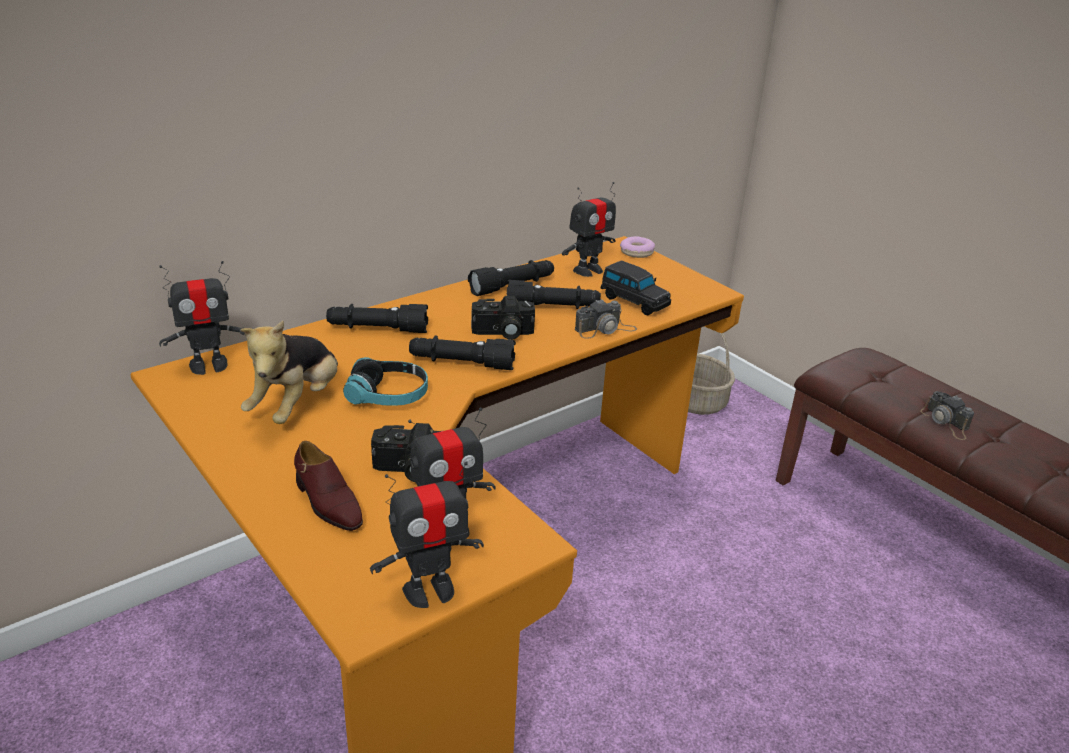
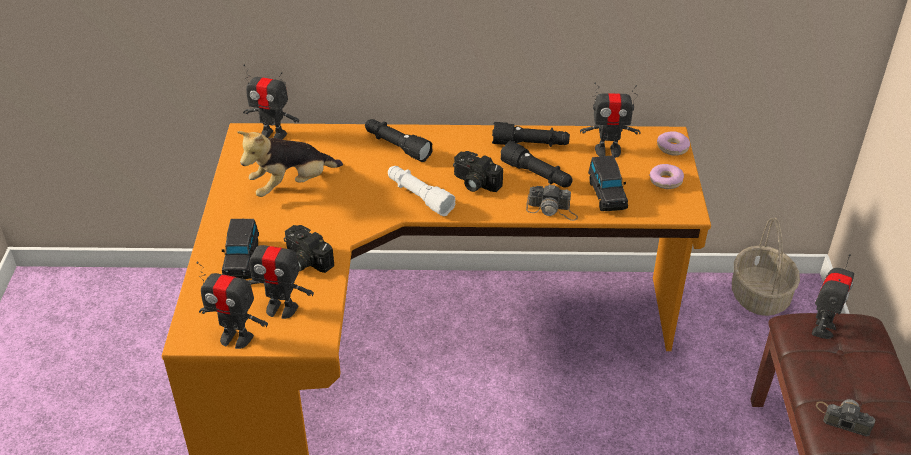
camera: 40 degrees right, 10 degrees up
(327, 503) = (242, 259): brown shoe -> black toy car
(388, 396) = (348, 202): headphones -> none
(461, 363) = (419, 196): black flashlight -> white flashlight
(666, 276) = (665, 181): none -> donut
(848, 367) = (822, 328): none -> toy robot
(946, 422) = (843, 419): camera -> camera turned 105 degrees clockwise

